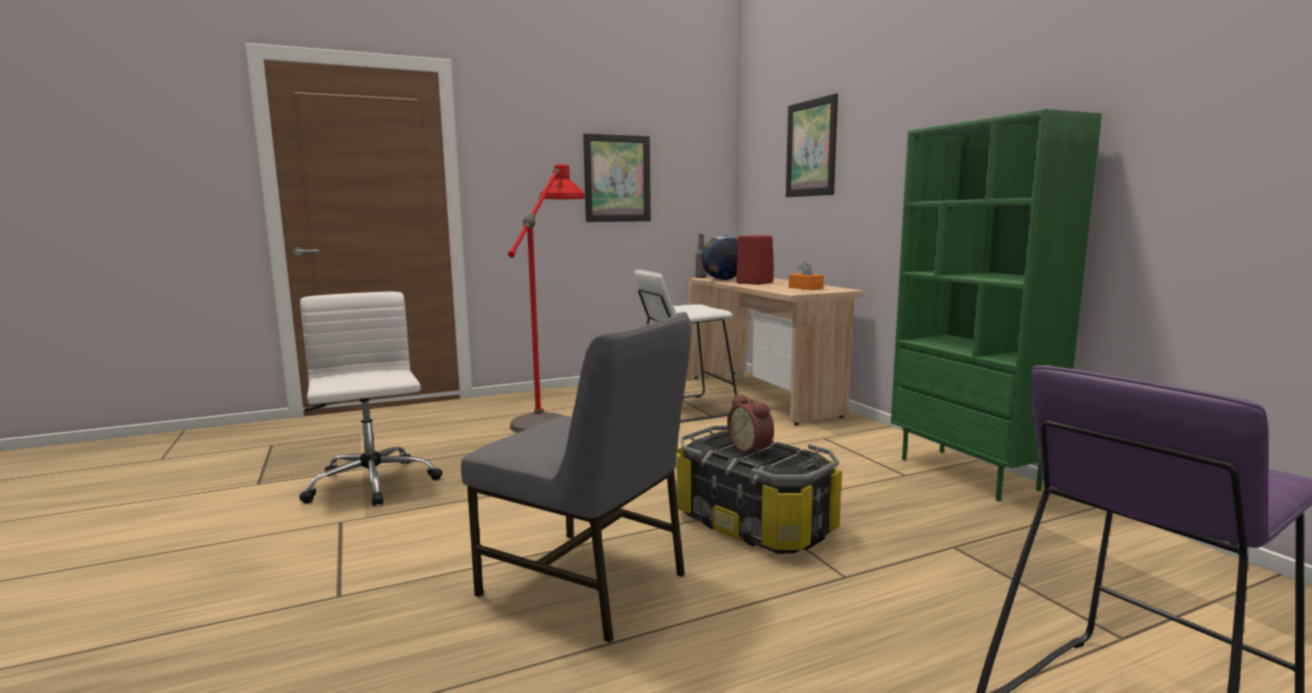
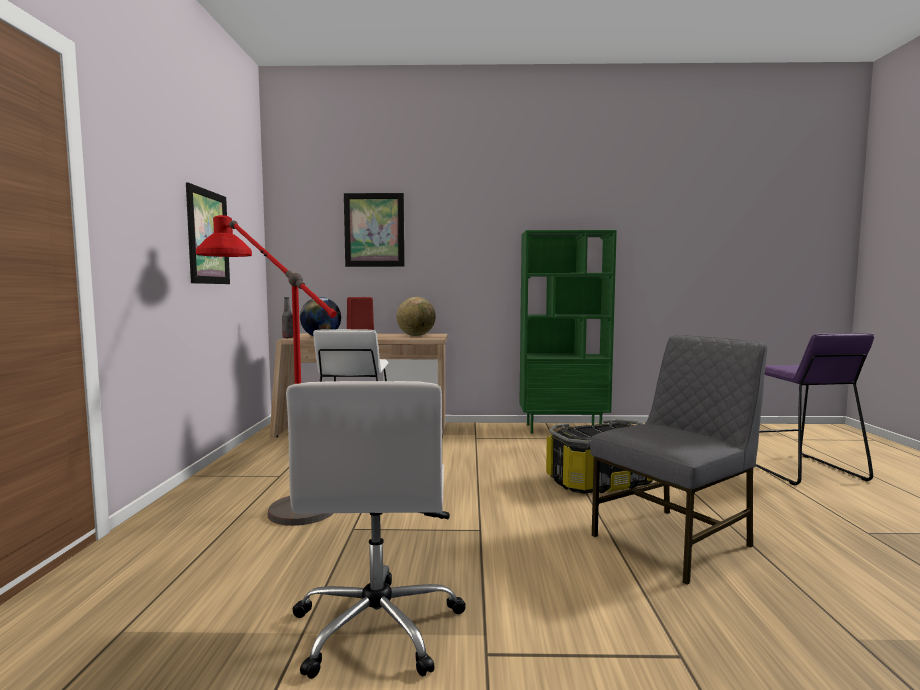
camera: 65 degrees left, 5 degrees down
(372, 485) = (378, 626): white office chair -> white office chair turned 90 degrees counterclockwise
(752, 448) = (598, 431): alarm clock -> none
(805, 288) = (416, 335): orange tissue box -> globe

